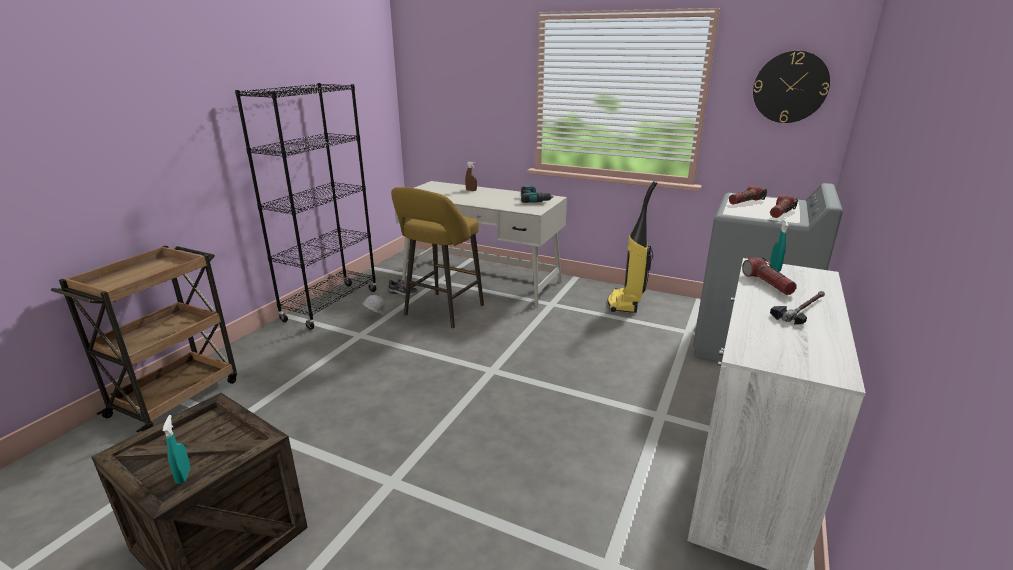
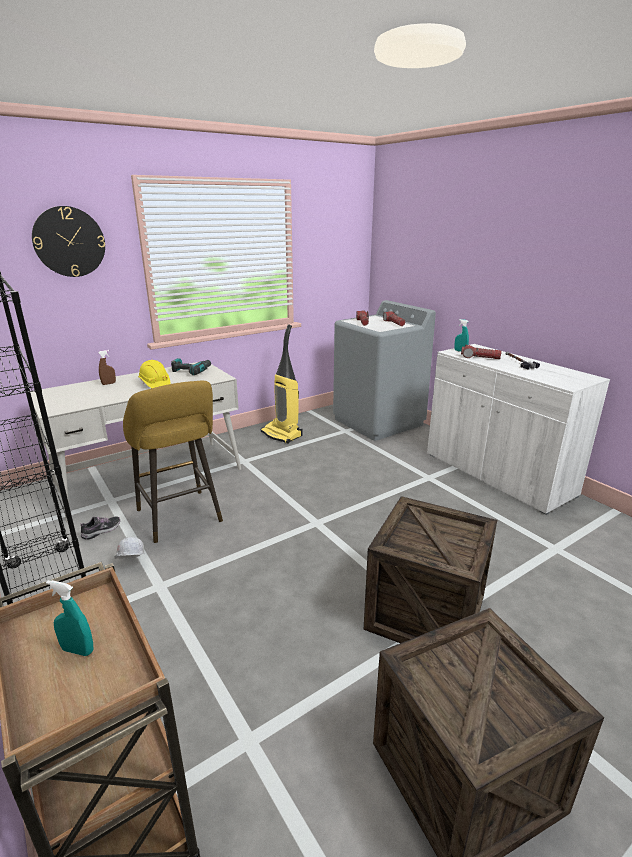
camera: 60 degrees left, 0 degrees up
(183, 475) = (527, 697): turquoise spray bottle -> turquoise spray bottle (78, 650)
(404, 471) = (425, 612): none -> crate
(488, 199) = (155, 384): none -> yellow hard hat
(790, 87) = (339, 239): wall clock -> wall clock (69, 242)

